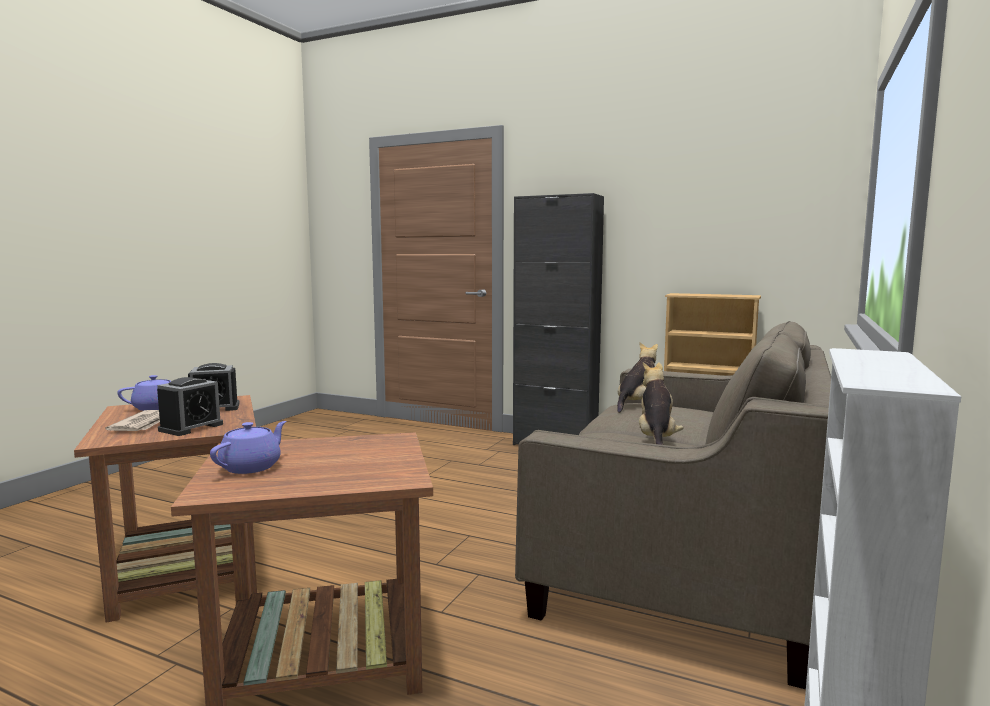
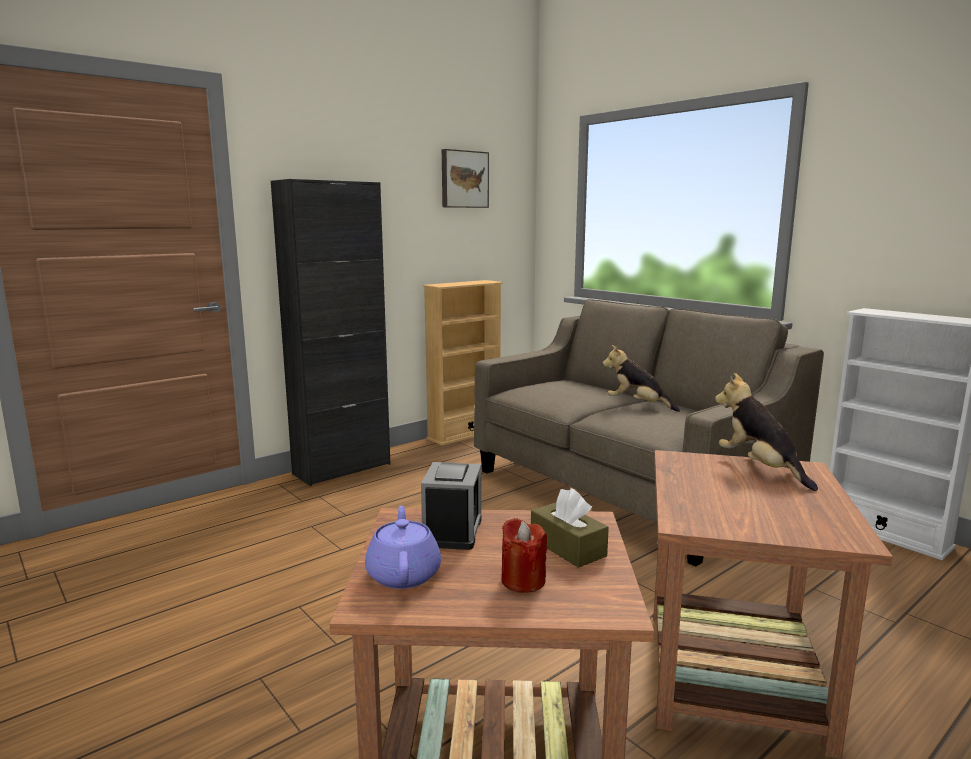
camera: 65 degrees left, 5 degrees up
(144, 424) = (523, 581): newspaper -> red candle
(191, 427) = (567, 547): alarm clock -> brown tissue box
(252, 467) = (764, 518): purple teapot -> none
(638, 404) = (525, 389): plush toy -> plush toy (760, 468)
(736, 182) = (463, 179): none -> picture

